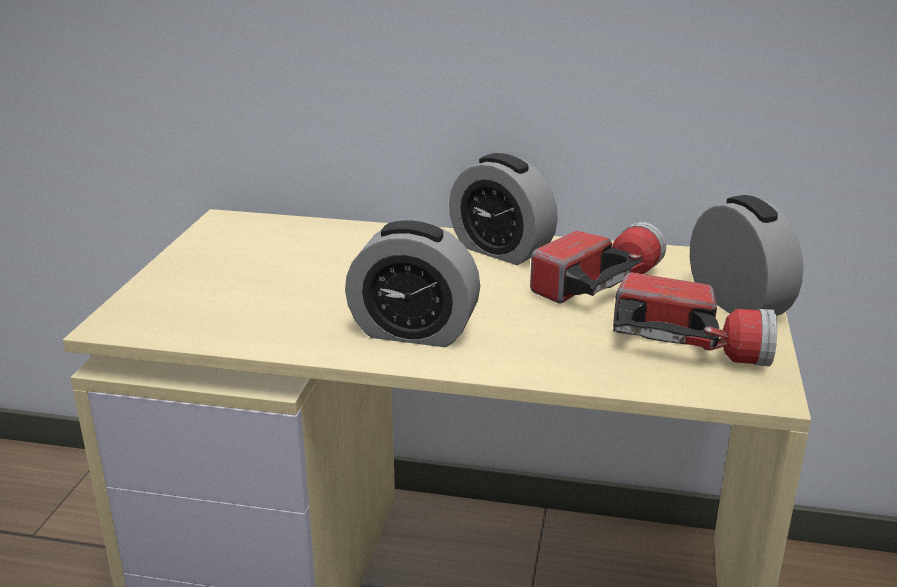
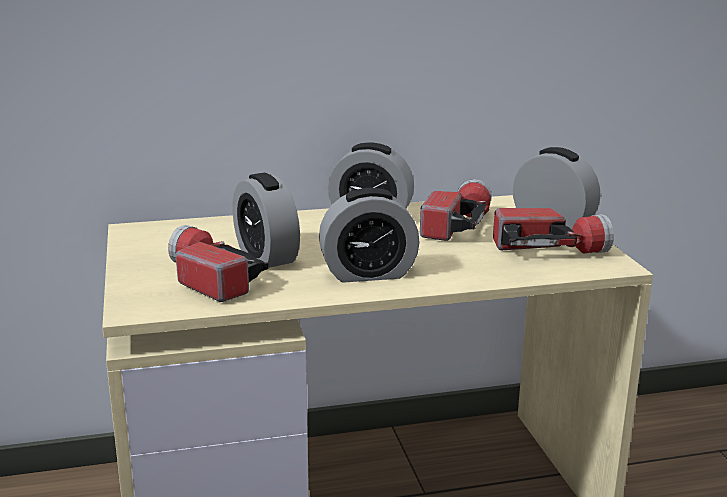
camera: 25 degrees left, 5 degrees down
(232, 301) = (210, 279): none -> flashlight
(324, 282) = (266, 256): none -> alarm clock

